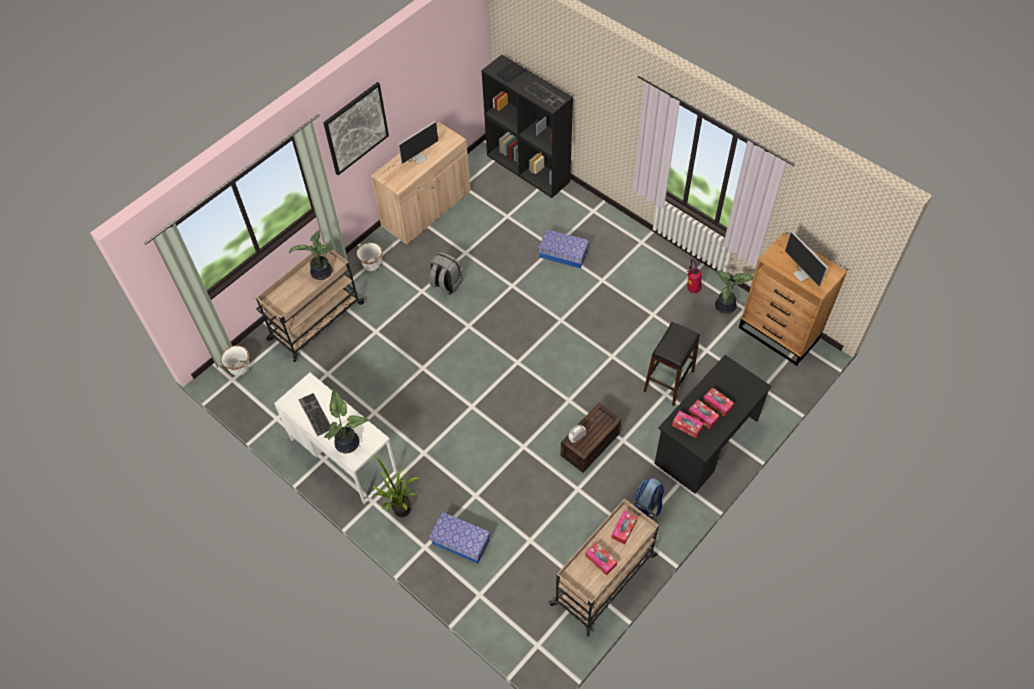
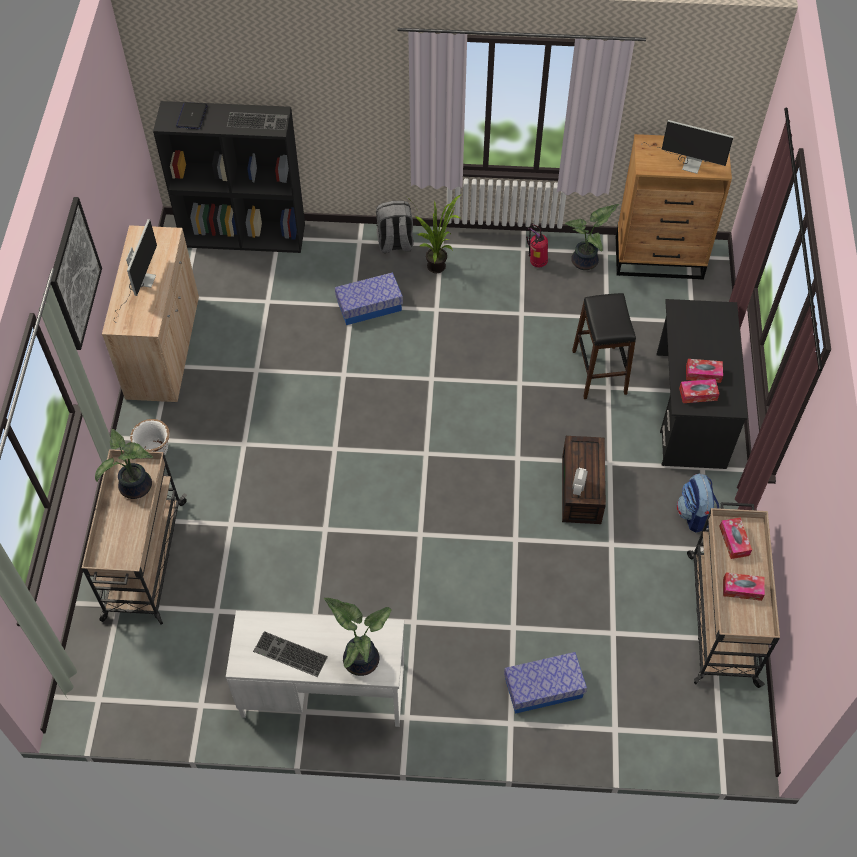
camera: 40 degrees left, 0 degrees up
(240, 369) = (97, 679): white planter -> none
(400, 513) = (450, 707): potted plant -> potted plant (437, 270)
(446, 284) = (265, 418): grey backpack -> grey backpack (395, 243)
(717, 404) = (705, 352): tissue box -> none

